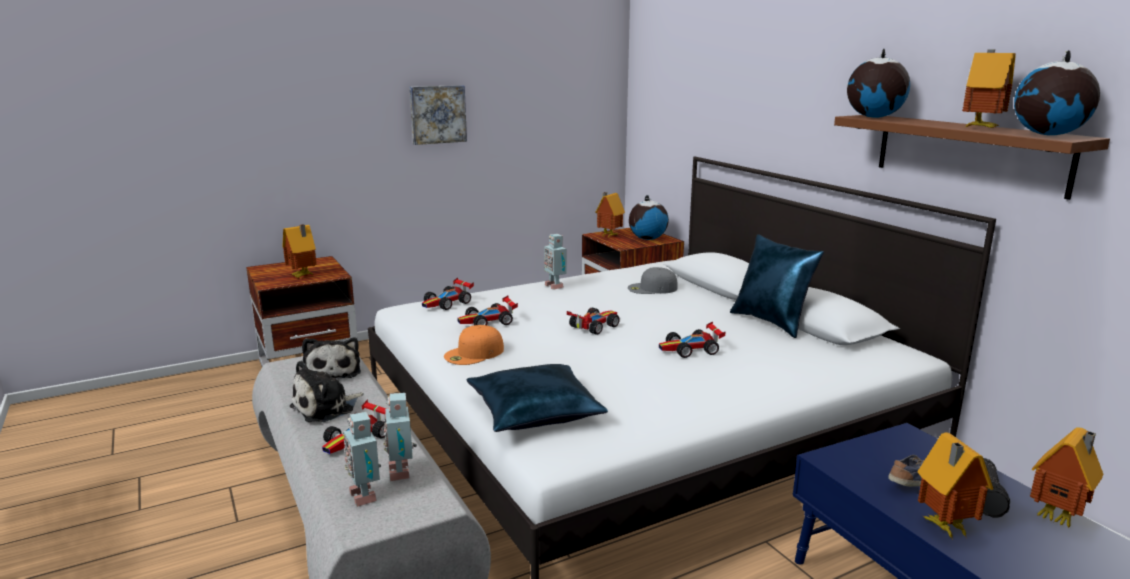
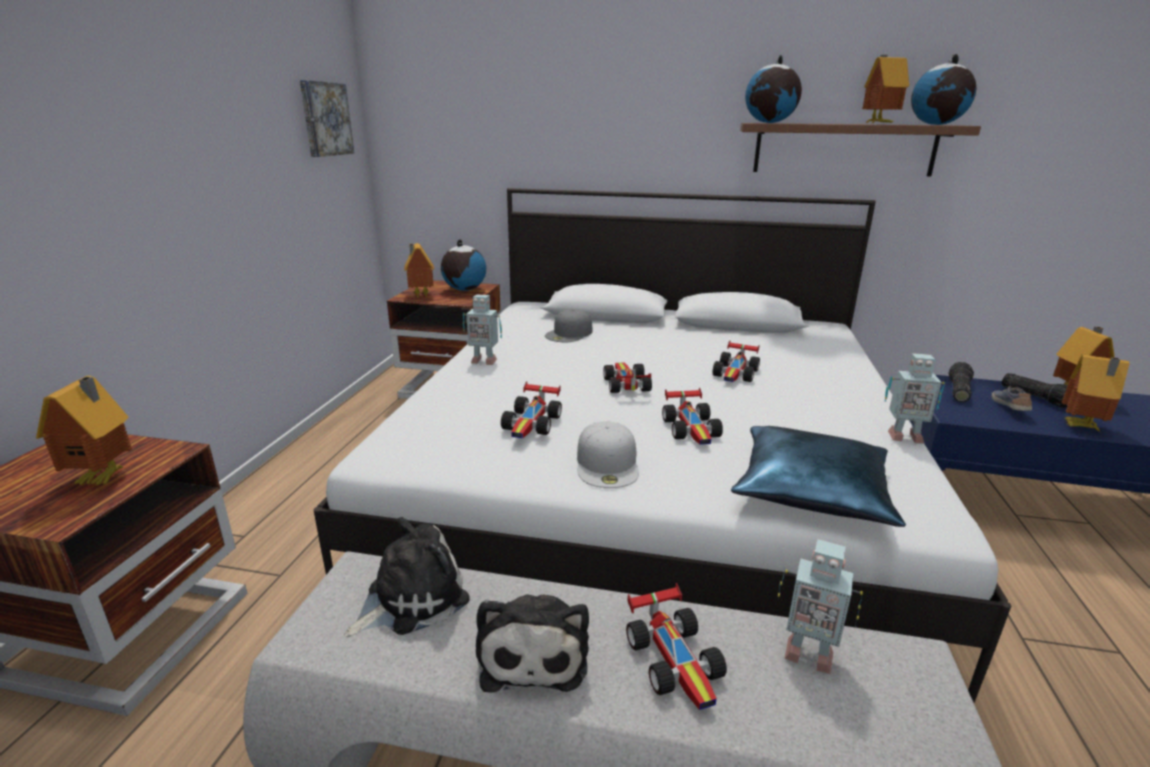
camera: 50 degrees left, 5 degrees up
(332, 372) = (411, 598): plush toy -> plush toy turned 60 degrees counterclockwise
(365, 495) = (858, 715): toy robot -> toy robot (903, 436)
(437, 114) = (183, 149): picture -> picture (325, 119)
(448, 303) = (427, 423): toy car -> toy car (692, 428)
(474, 353) = (608, 464): orange cap -> white cap
(772, 322) = (715, 331): blue pillow -> none
(906, 452) = (957, 390): none -> flashlight

